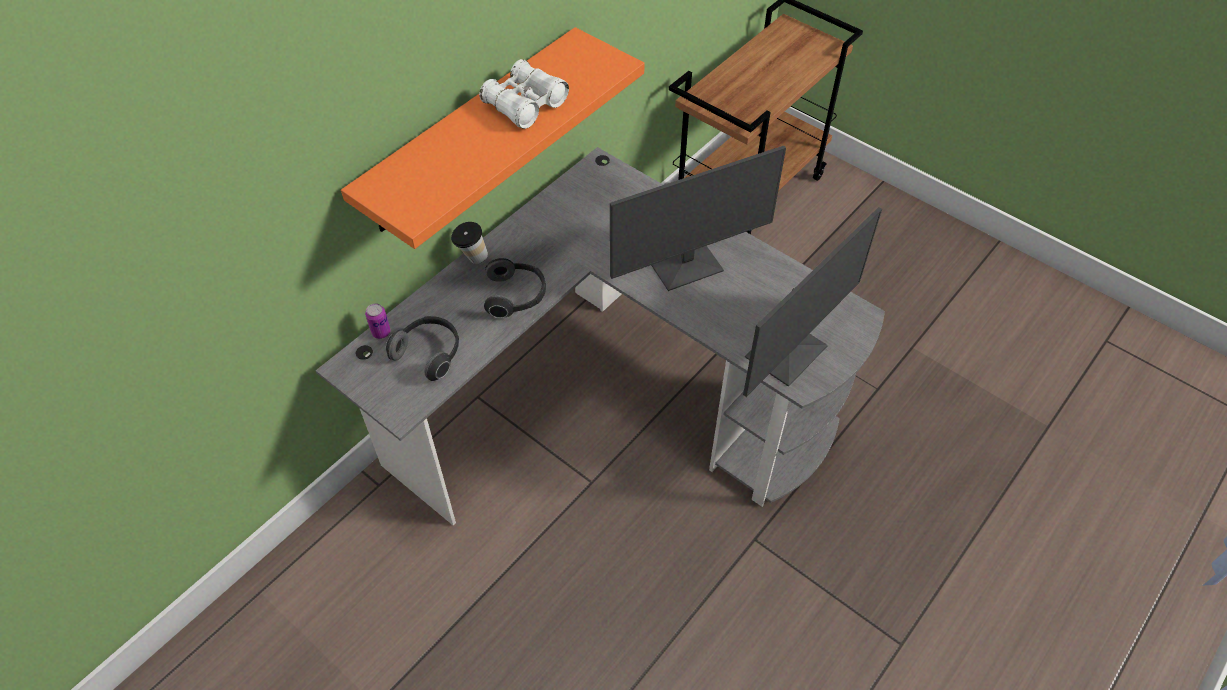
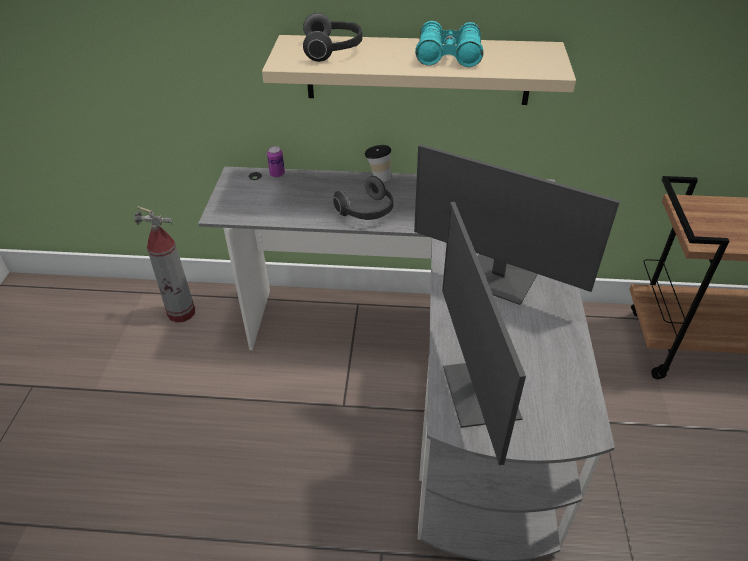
camera: 55 degrees right, 10 degrees down
(335, 565) = (182, 313): none -> fire extinguisher
(429, 353) = (278, 200): headphones -> headphones (333, 50)
(471, 132) = (417, 70): orange shelf -> beige shelf
(525, 104) = (448, 56): white binoculars -> turquoise binoculars
(788, 352) = (478, 393): monitor -> monitor turned 75 degrees clockwise

